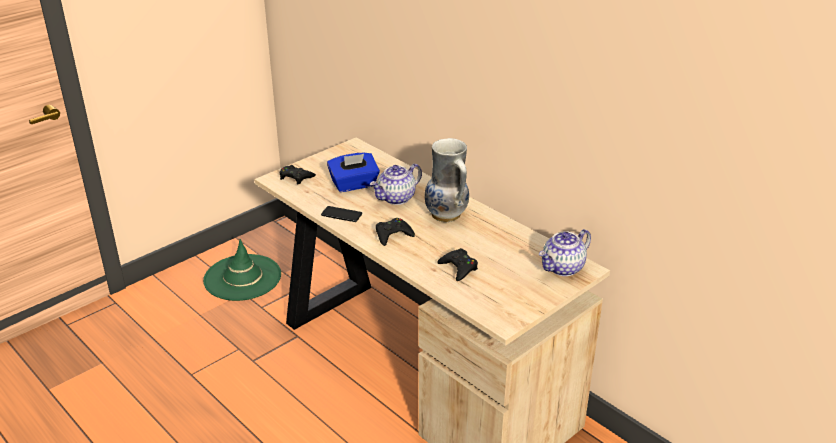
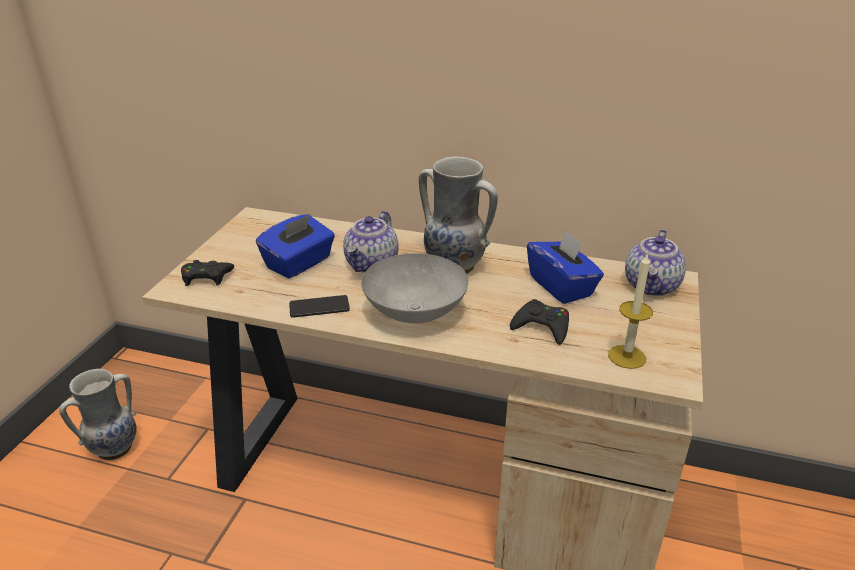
camera: 30 degrees left, 0 degrees up
(242, 278) = (114, 448): green hat -> vase
(393, 235) = (415, 312): black game controller -> grey bowl
(490, 301) = (627, 356): none -> candle
(501, 249) = (561, 286): none -> blue tissue box

